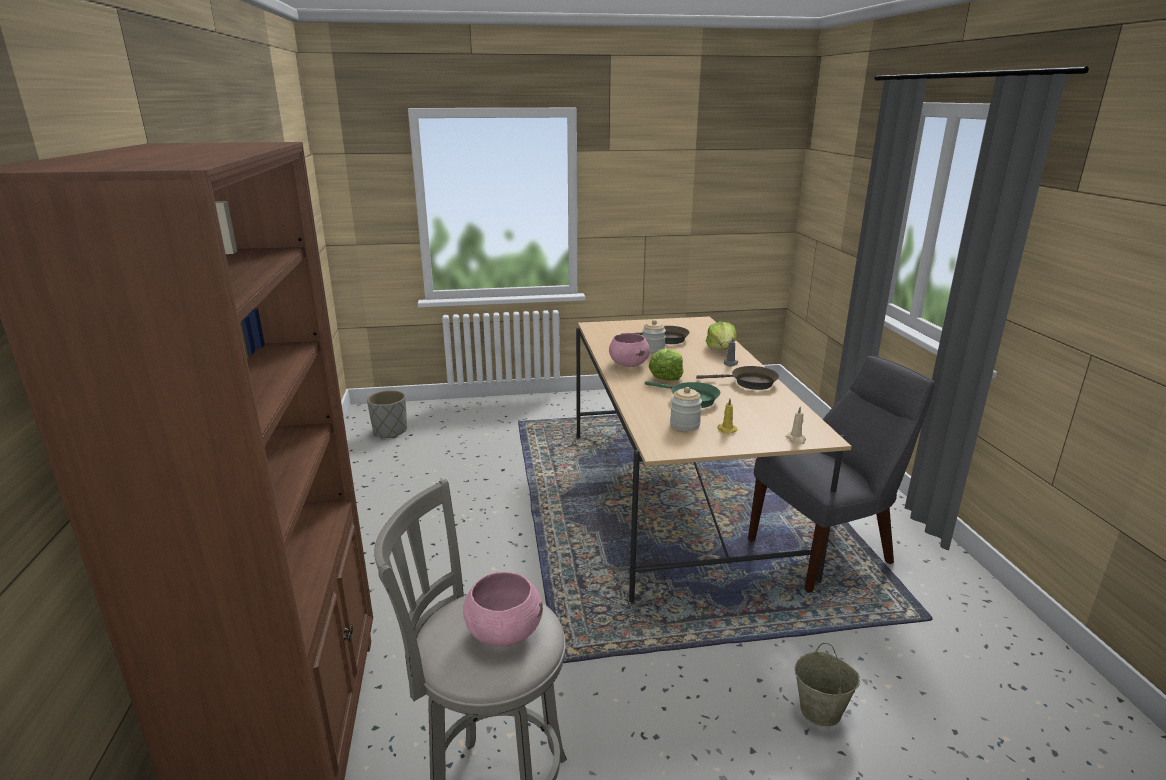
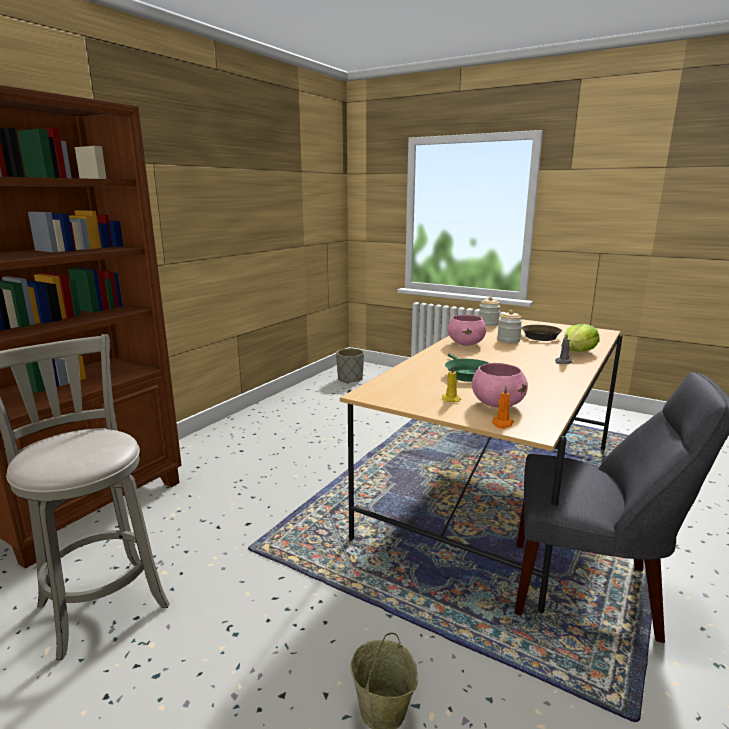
camera: 40 degrees right, 5 degrees down
(504, 633) = (75, 451): pink bowl -> pink bowl (497, 404)
(666, 376) = (481, 356): lettuce -> none
(684, 425) = (422, 386): jar -> jar (488, 324)
(749, 383) = (550, 378): brown frying pan -> none
(796, 439) = (502, 424): beige candle -> orange candle

